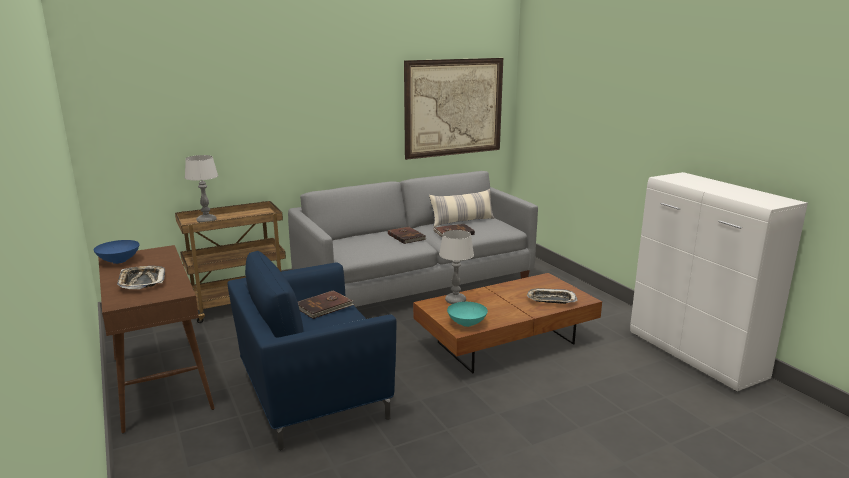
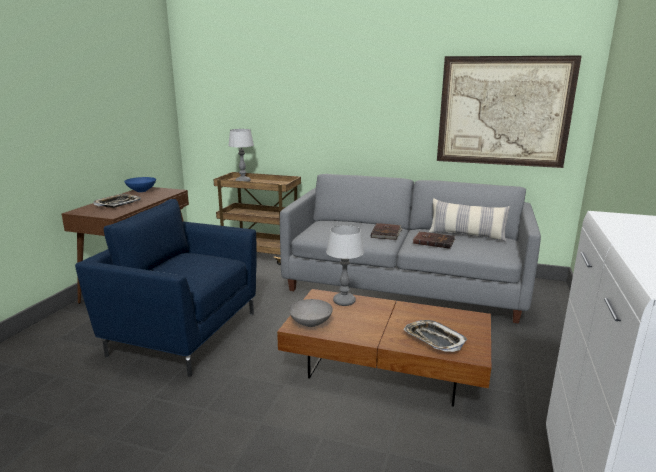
camera: 45 degrees right, 0 degrees up
(324, 307) = (203, 260): brown book -> none
(467, 324) = (310, 324): turquoise bowl -> grey bowl

